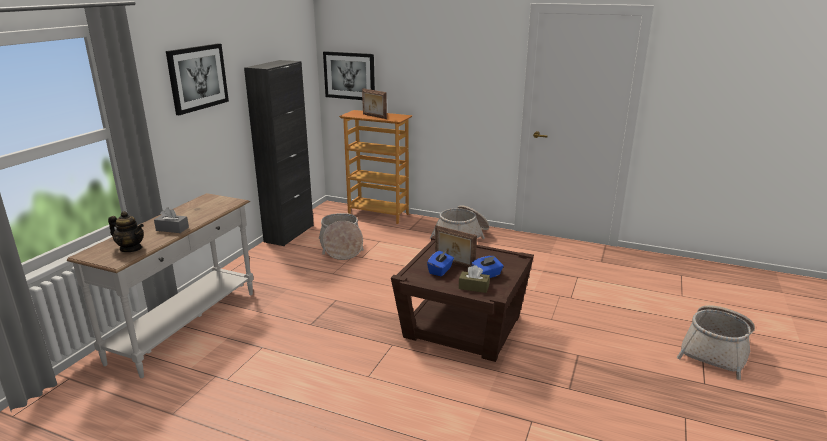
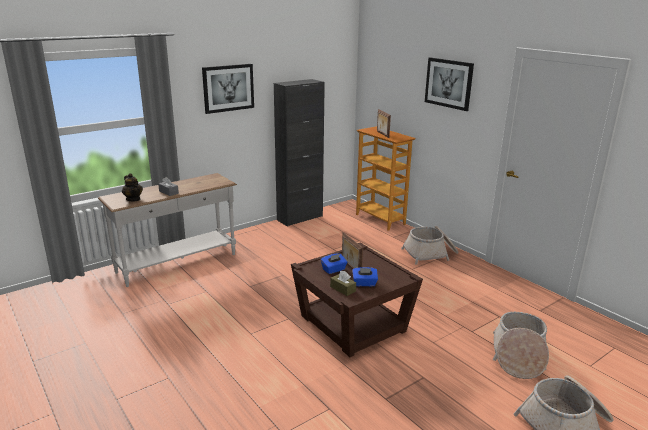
camera: 30 degrees right, 0 degrees up
(341, 247) = (326, 238): basket -> basket (518, 356)
(349, 75) = (376, 97): picture -> picture (448, 83)

